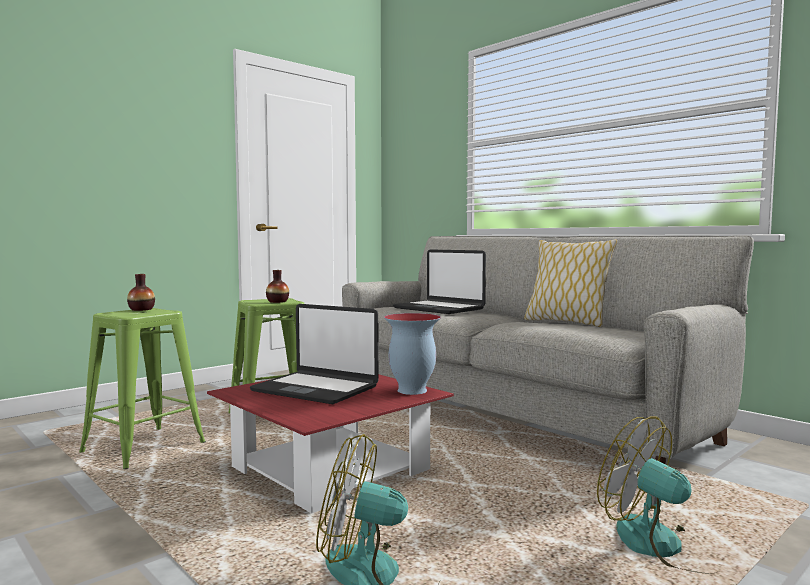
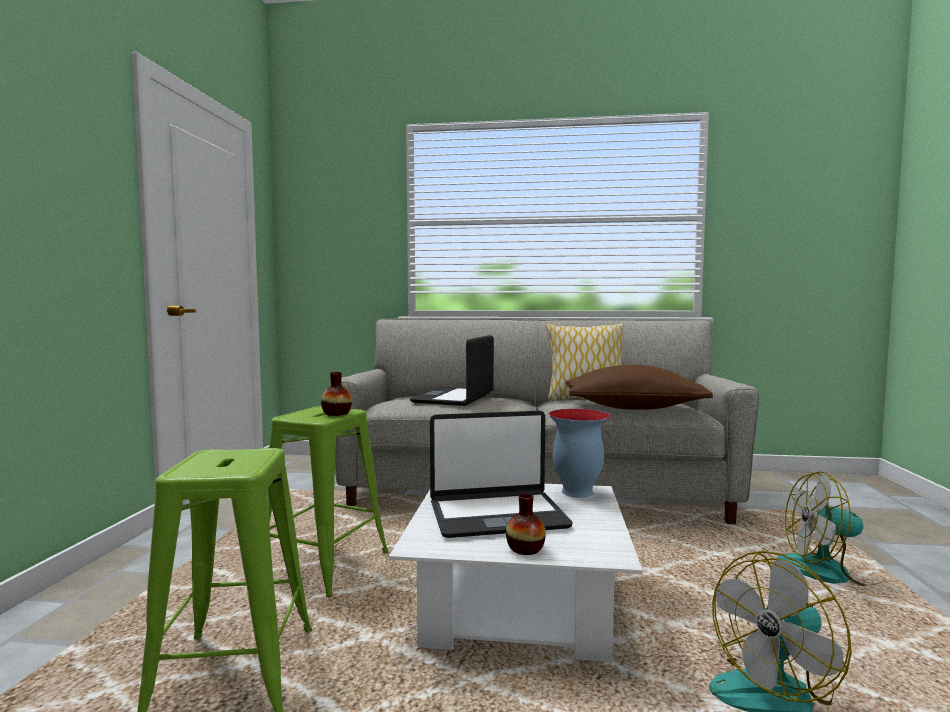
camera: 40 degrees left, 0 degrees up
(141, 309) = (209, 456): vase -> vase (525, 549)
(330, 469) = (517, 605): red coffee table -> white coffee table
(439, 308) = (455, 398): laptop -> laptop turned 105 degrees clockwise
(564, 330) = (633, 408): none -> brown pillow

